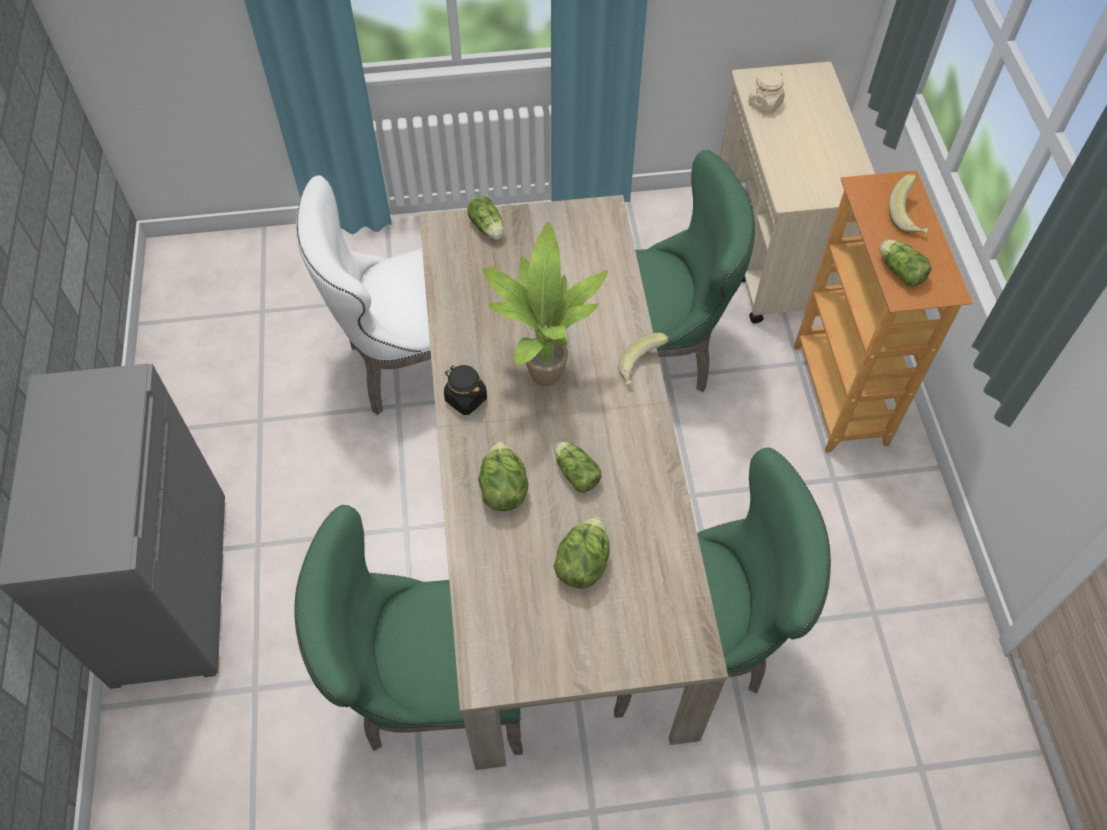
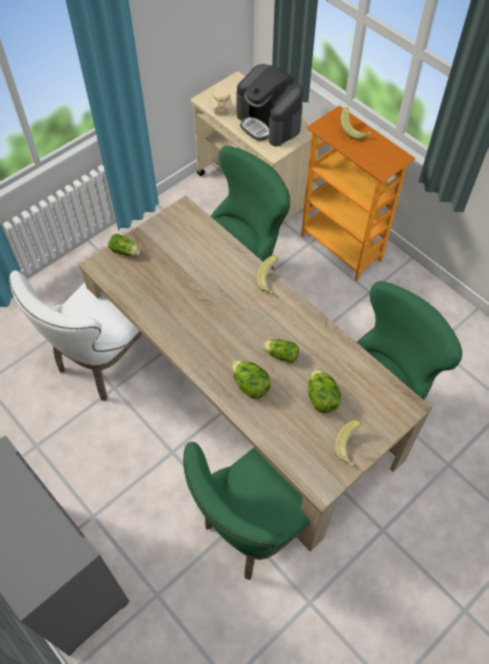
camera: 35 degrees left, 0 degrees up
(465, 399) = (191, 351): black jar -> none
(541, 374) = (220, 314): potted plant -> none
(566, 653) = (350, 447): none -> banana
(817, 153) = (269, 122): none -> coffee machine
(899, 270) = (371, 159): lettuce -> none

